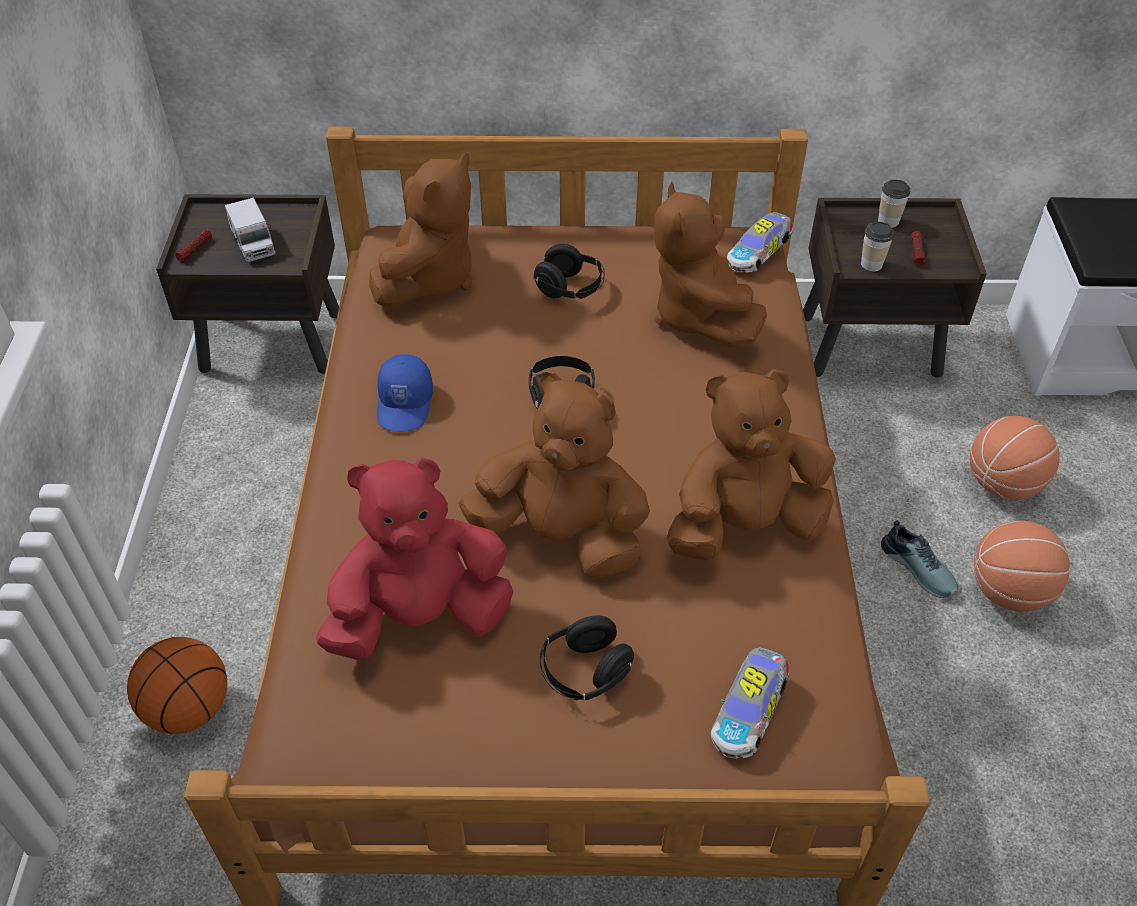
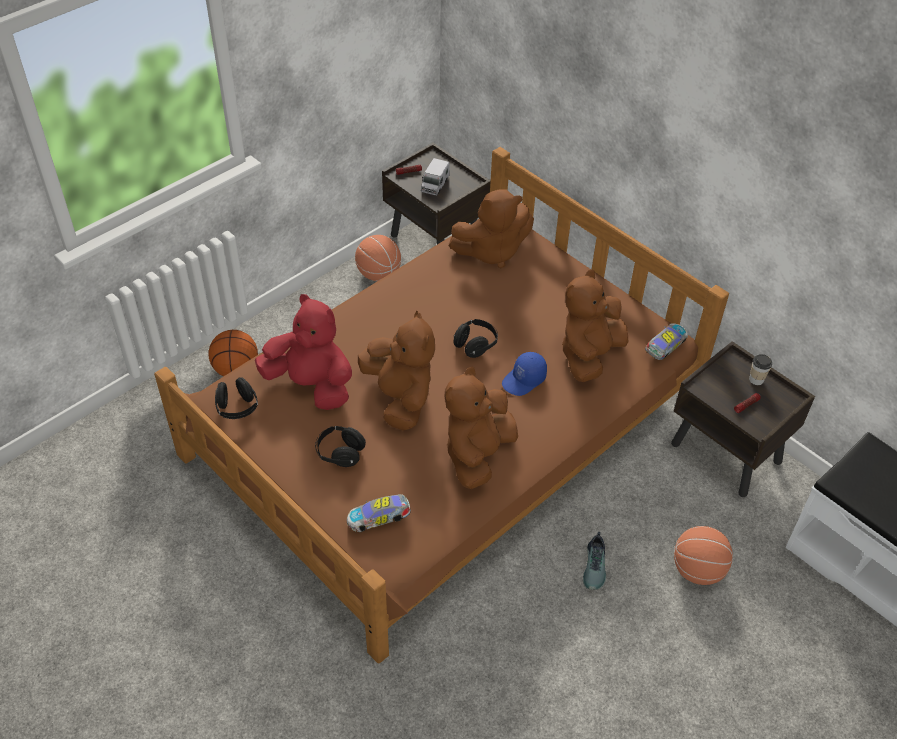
camera: 45 degrees right, 0 degrees up
(406, 404) = (410, 300): blue cap -> blue cap (524, 380)
(570, 289) = (547, 300): black headphones -> black headphones (237, 408)
(743, 525) = (478, 454): brown plush toy -> brown plush toy turned 90 degrees counterclockwise
(759, 253) = (665, 348): toy car -> toy car turned 135 degrees clockwise
(871, 264) = (711, 393): cup -> none
(1009, 591) = (625, 614): basketball -> basketball (378, 274)

